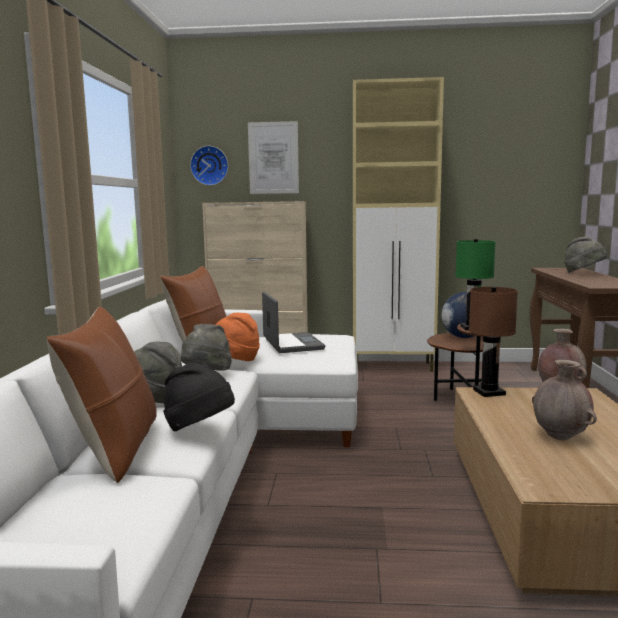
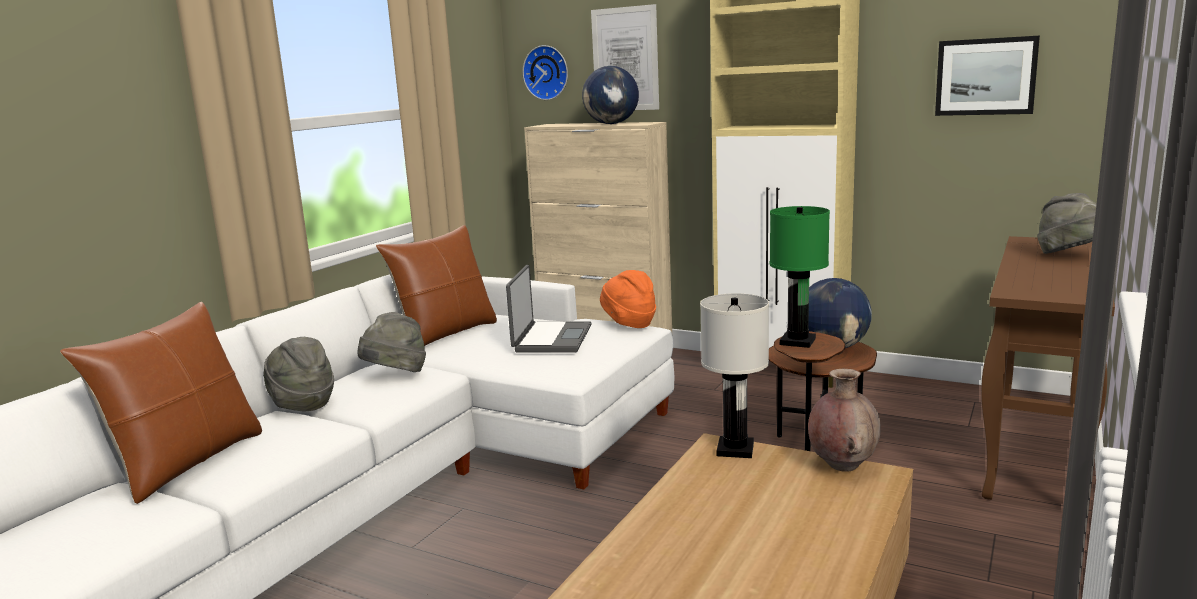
camera: 25 degrees right, 5 degrees up
(200, 429) = (284, 452): black hat -> none
(236, 359) = (458, 355): orange hat -> orange hat (629, 324)
(270, 201) = (612, 124): none -> globe
(489, 392) = (734, 450): brown table lamp -> white table lamp
(509, 175) = (985, 76): none -> picture
(561, 437) = (721, 541): brown vase -> none

